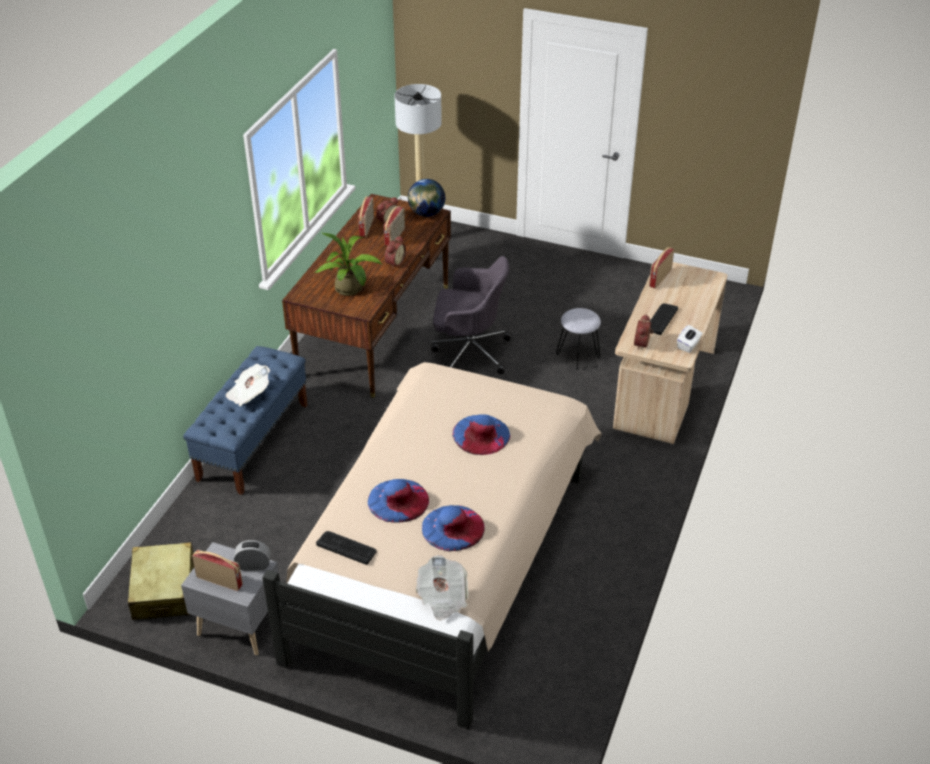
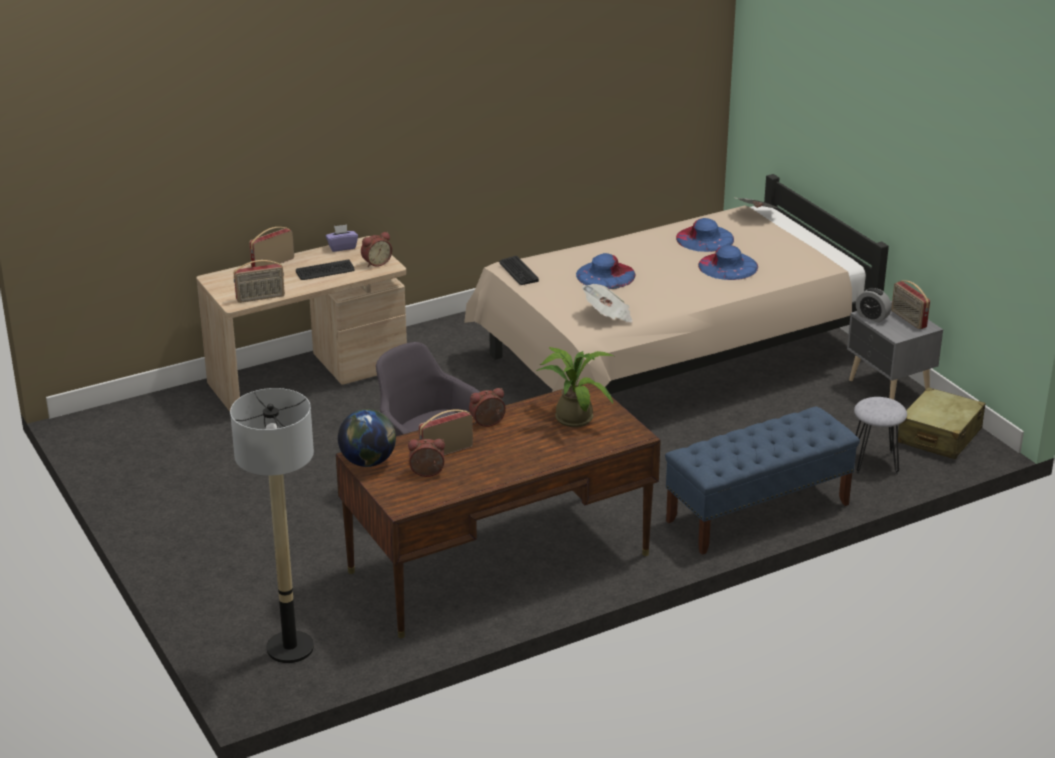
camera: 140 degrees left, 10 degrees down
(249, 394) = (762, 436): newspaper -> newspaper (608, 316)
(346, 547) = (799, 258): keyboard -> keyboard (518, 271)
(367, 227) = (460, 478): radio -> radio (272, 263)
(577, 355) = (333, 436): grey stool -> grey stool (874, 462)
(688, 345) = (342, 247): white tissue box -> purple tissue box

